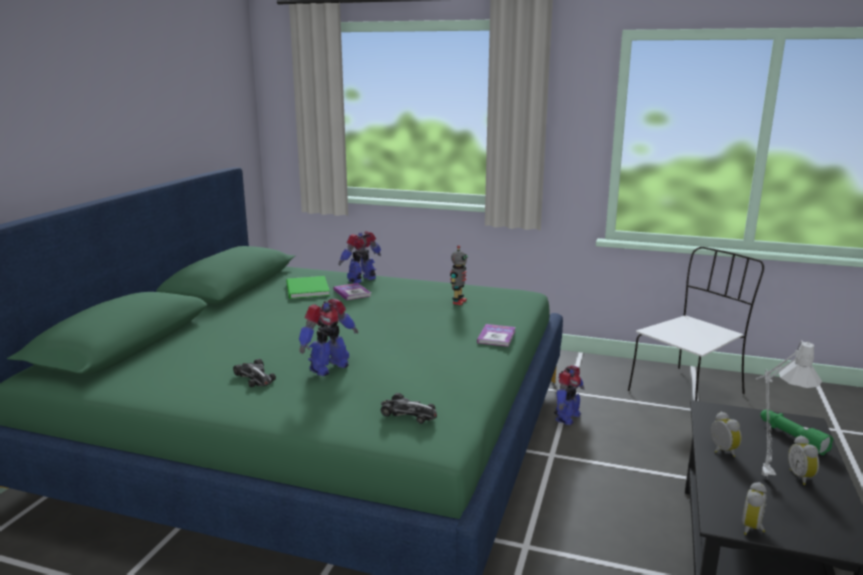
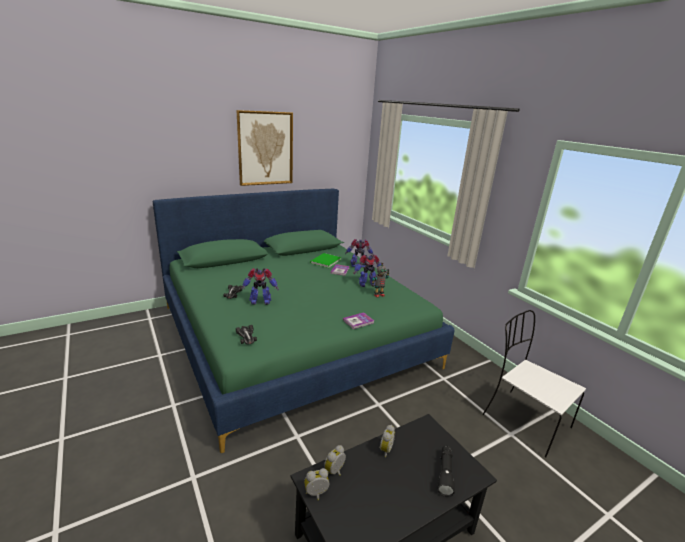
camera: 40 degrees right, 5 degrees up
(115, 100) = (265, 148): none -> picture
(567, 417) = (418, 391): toy robot -> toy robot (367, 284)
(687, 392) = (524, 420): white chair -> white chair turned 135 degrees counterclockwise
(761, 472) = (383, 475): grey table lamp -> none
(791, 437) = (445, 473): green flashlight -> black flashlight
(802, 477) = (400, 495): alarm clock -> alarm clock (335, 472)

